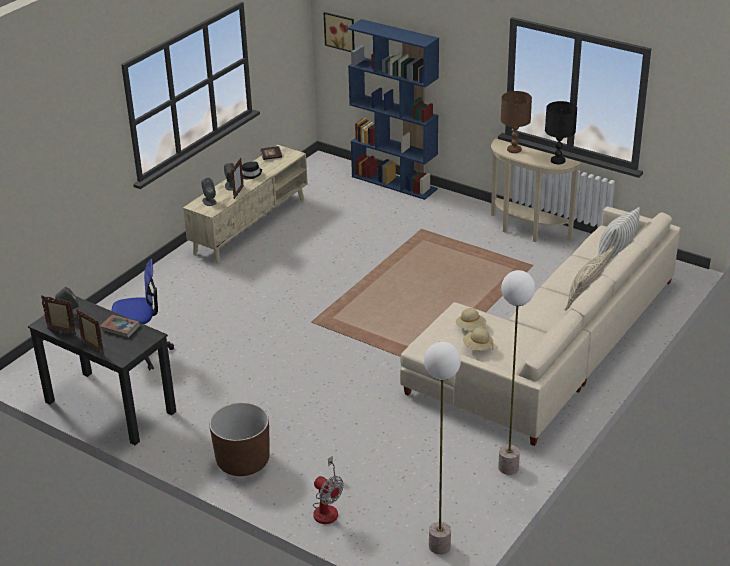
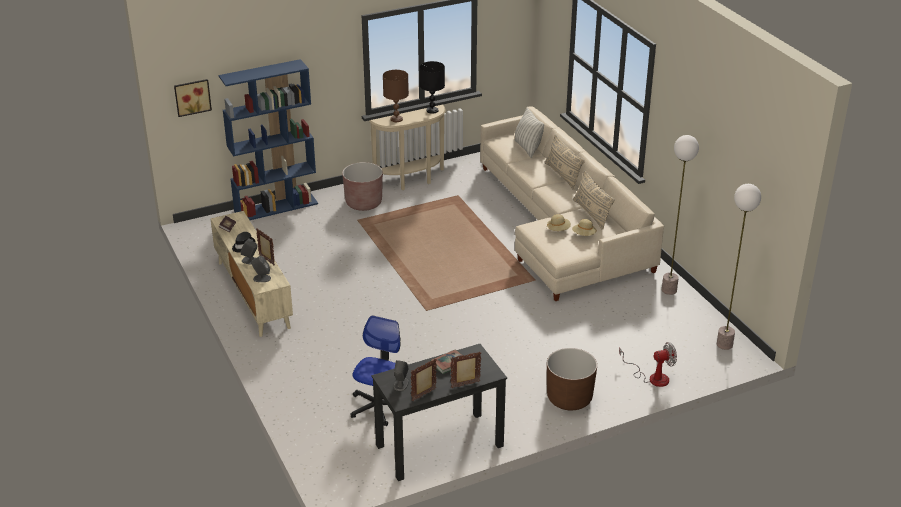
camera: 60 degrees left, 0 degrees up
(454, 221) = (363, 203): none -> brown planter
(528, 338) = (591, 213): none -> beige pillow

